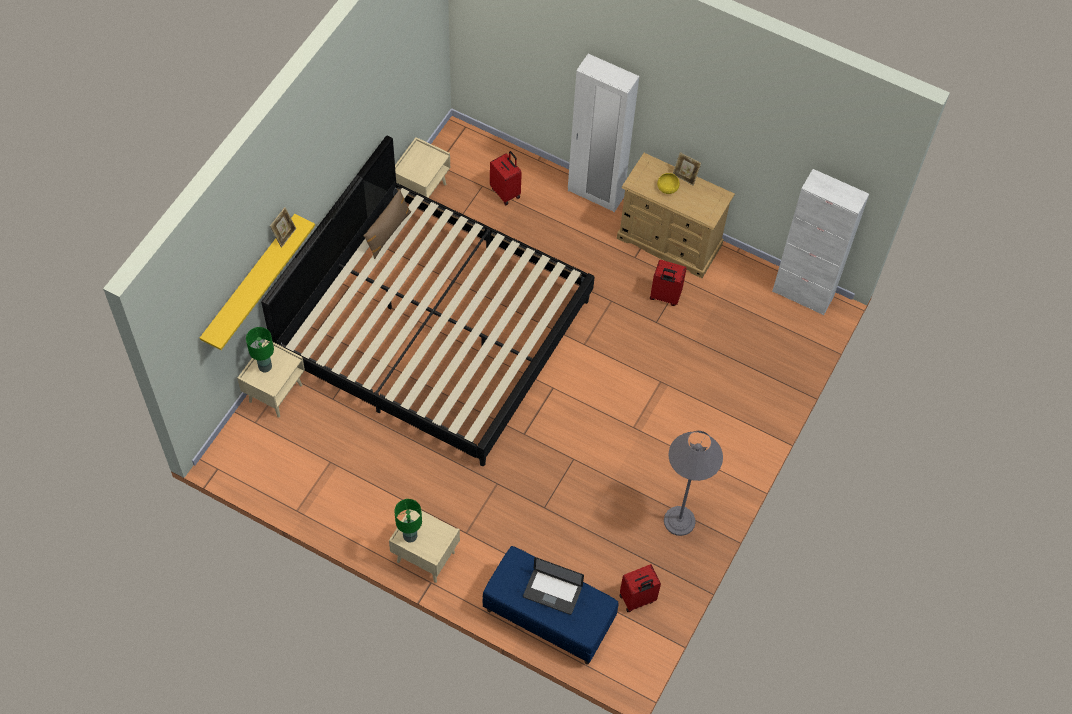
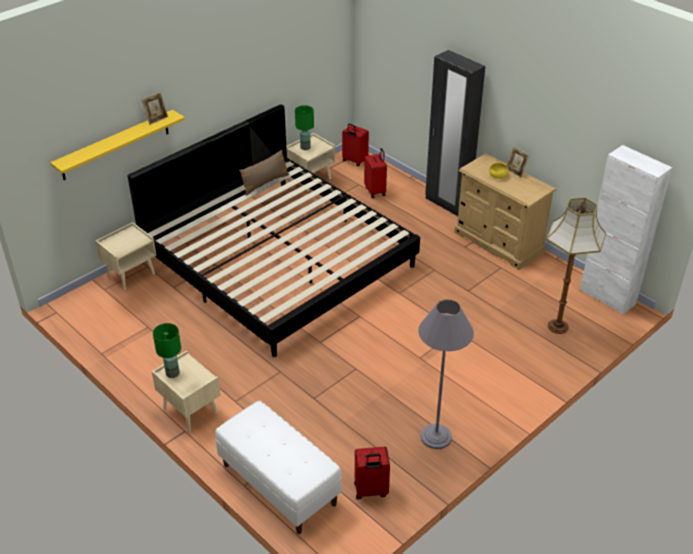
camera: 20 degrees right, 20 degrees down
(265, 367) = (121, 239): green table lamp -> green table lamp (305, 147)
(548, 617) = (278, 484): blue bench -> white bench
(552, 592) = (279, 445): laptop -> none
(595, 194) = (447, 204): white wardrobe -> black wardrobe
(665, 296) = (481, 275): red suitcase -> red suitcase (354, 161)
(762, 349) = (558, 327): none -> floor lamp

